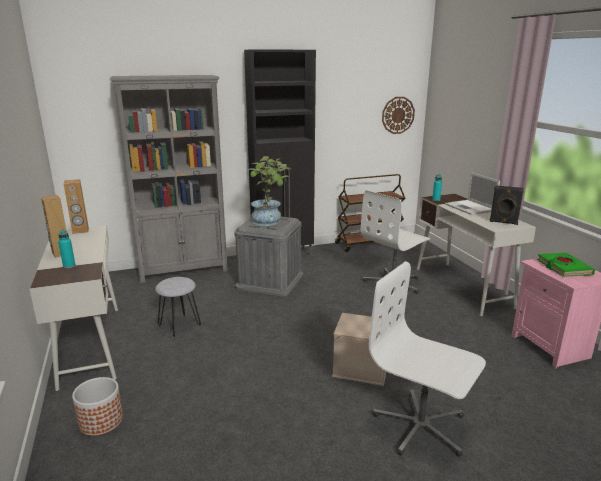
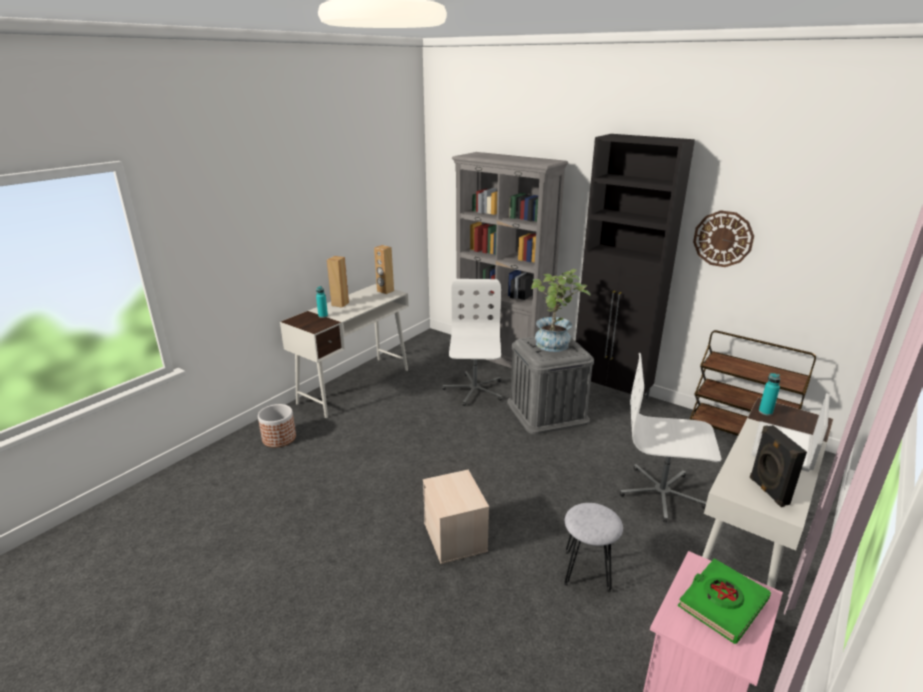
camera: 55 degrees right, 5 degrees up
(179, 326) = (416, 406): grey stool -> grey stool (587, 571)
(398, 115) = (849, 259): wall clock -> wall clock (723, 238)
(420, 427) = (396, 616): white office chair -> white office chair (474, 390)

